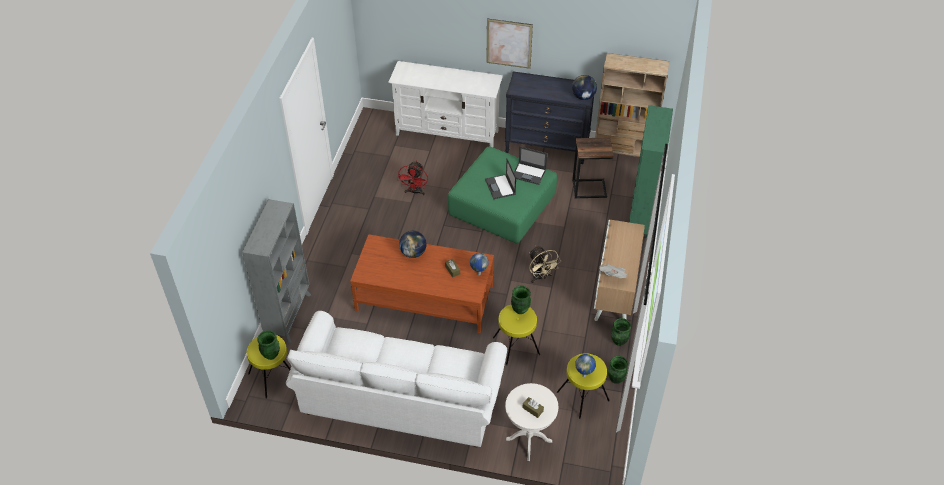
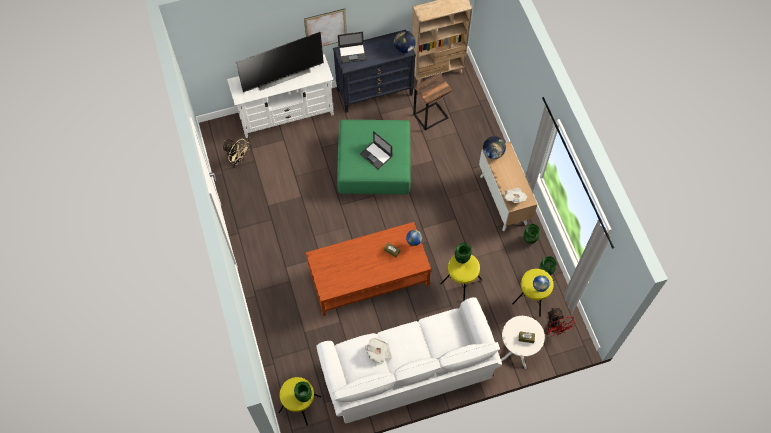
camera: 30 degrees left, 15 degrees up
(289, 315) = (274, 347): grey bookcase -> none
(373, 354) = (379, 353): none -> newspaper
(413, 253) = (352, 251): globe -> globe (493, 153)
(414, 192) = (297, 185): red fan -> red fan (554, 329)
(449, 77) = (282, 75): none -> television
(529, 173) = (390, 132): laptop -> laptop (352, 53)
(540, 277) = (442, 214): beige fan -> beige fan (238, 160)
(640, 219) = (484, 125): green bookcase -> none

